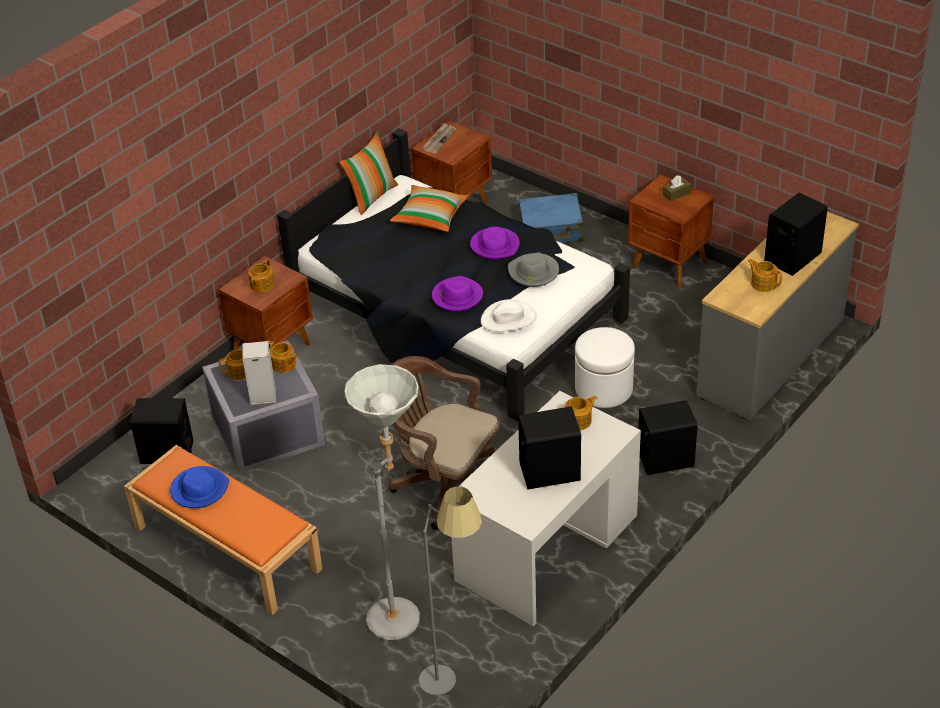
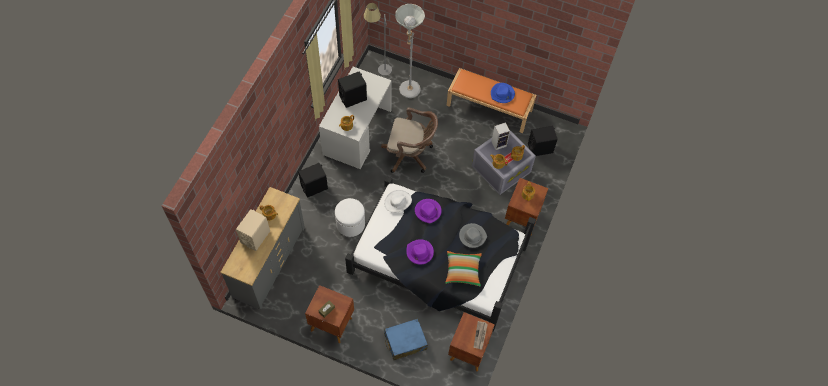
camera: 160 degrees right, 20 degrees up
(372, 196) = (503, 285): pillow -> none
(533, 273) = (394, 236): grey hat -> grey hat (472, 236)
(792, 258) = (255, 237): black speaker -> beige speaker

